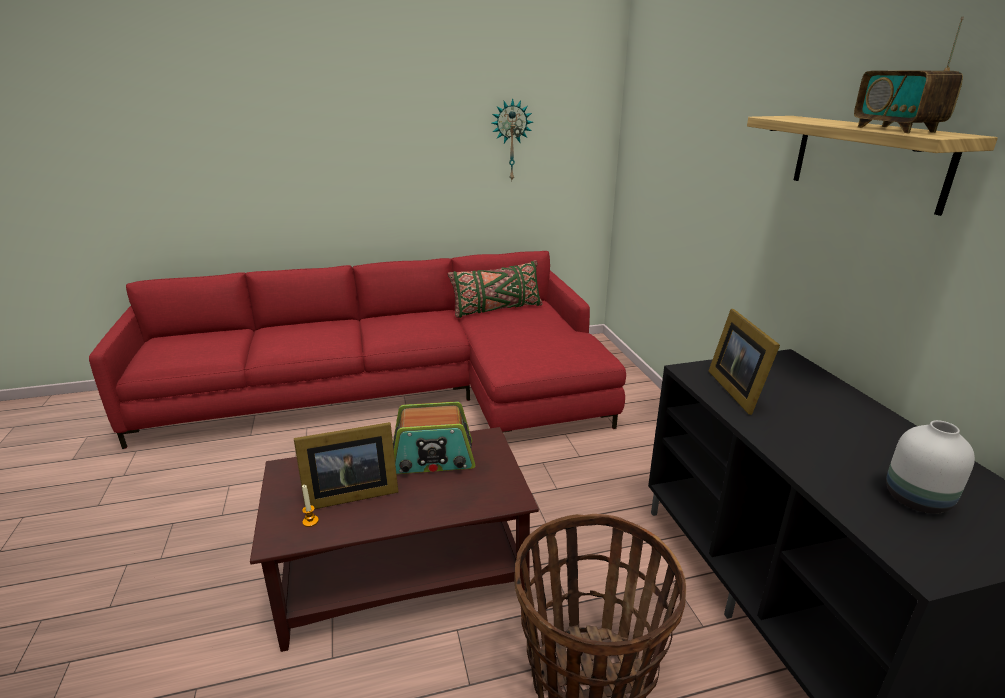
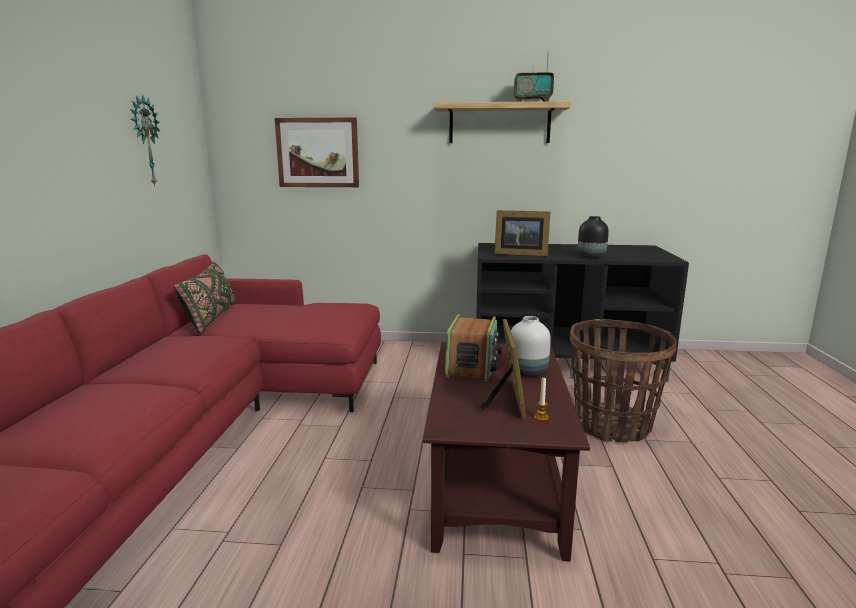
camera: 70 degrees left, 10 degrees down
(678, 164) = (318, 153): none -> picture
(805, 457) = (590, 257): none -> black vase
(917, 500) = (626, 253): white vase -> white vase (529, 372)

